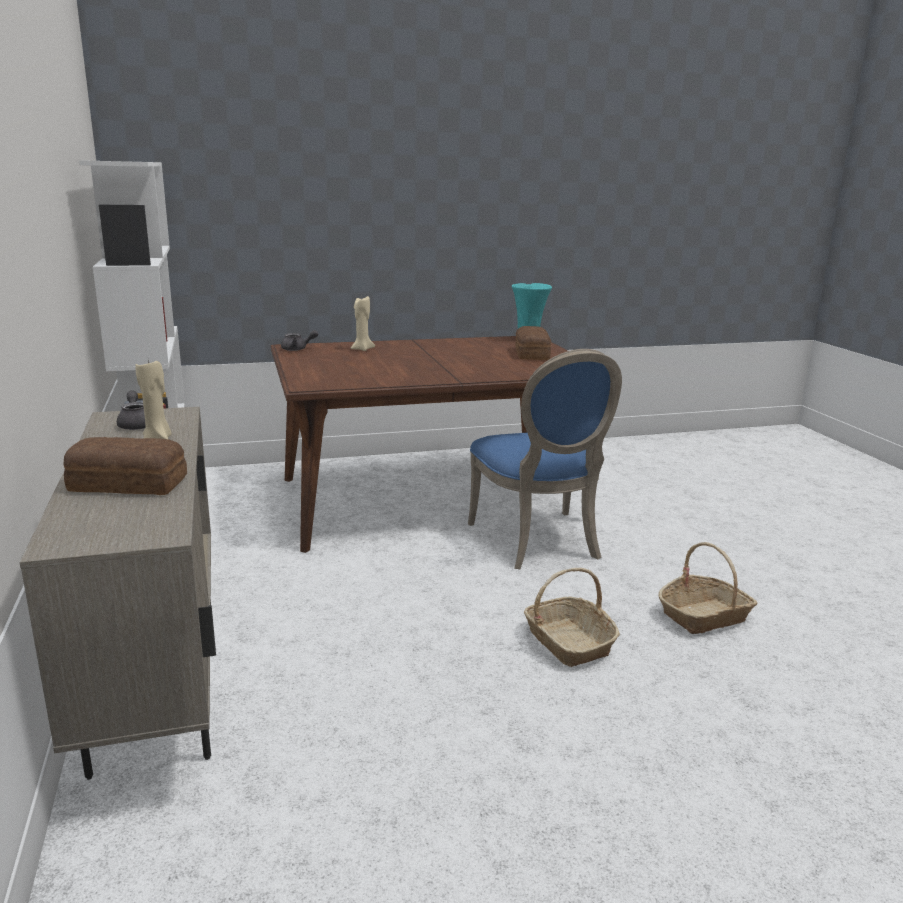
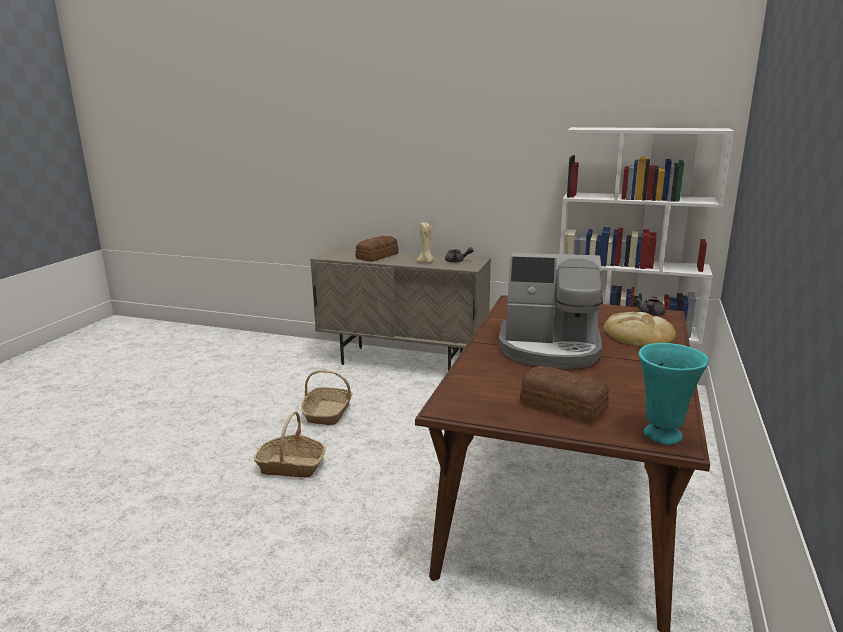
camera: 125 degrees right, 0 degrees up
(362, 349) = (638, 335): beige candle -> bread
(436, 363) = (550, 349): none -> coffee machine
(539, 542) = (422, 519): blue chair -> none
(704, 616) = (231, 540): basket -> basket (328, 413)

